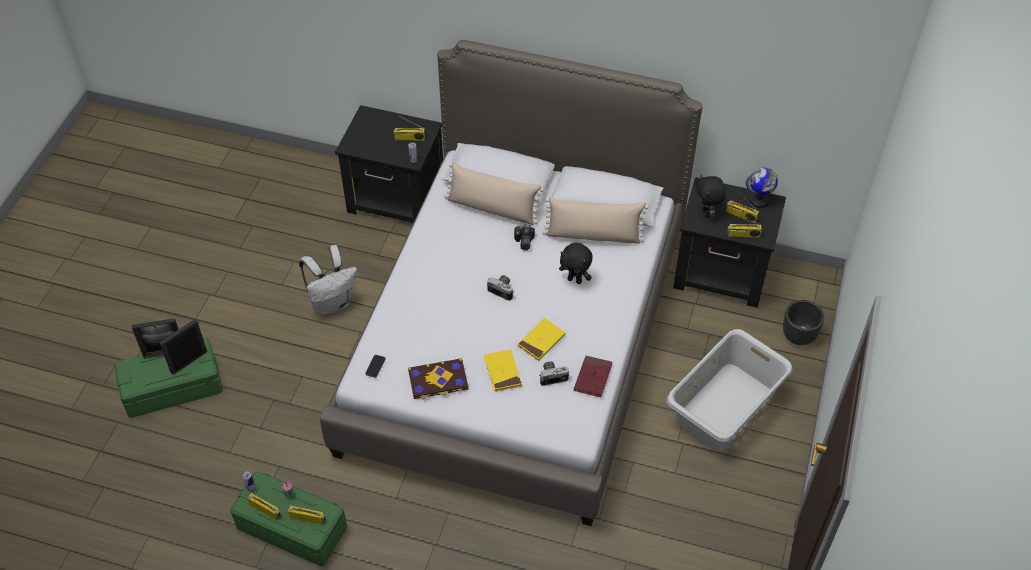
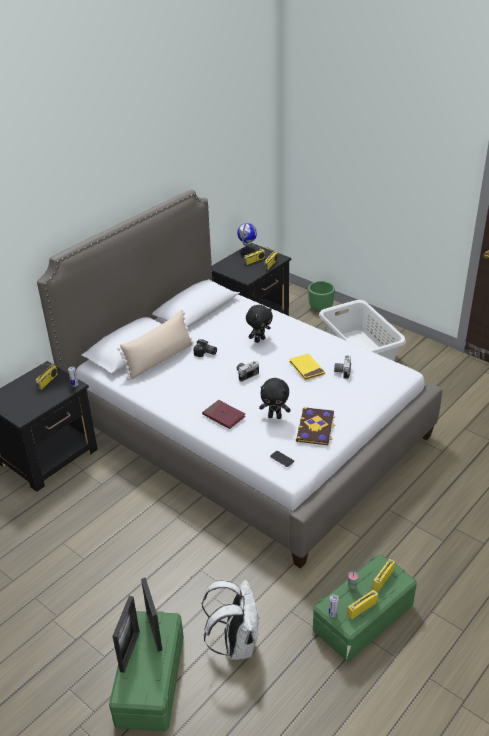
camera: 65 degrees left, 15 degrees down
(332, 303) = (131, 527): white backpack -> white backpack (236, 643)
(502, 372) = (325, 393): yellow book -> none
(593, 235) = (223, 321): beige pillow -> none
(593, 378) = (353, 354): red book -> red book (224, 416)
(707, 213) = (242, 272): black plush toy -> black plush toy (275, 416)
(799, 336) = (321, 308): black planter -> green planter

